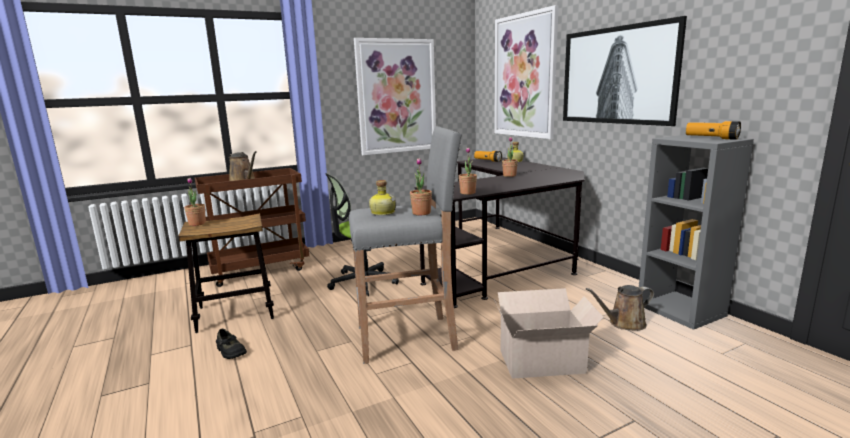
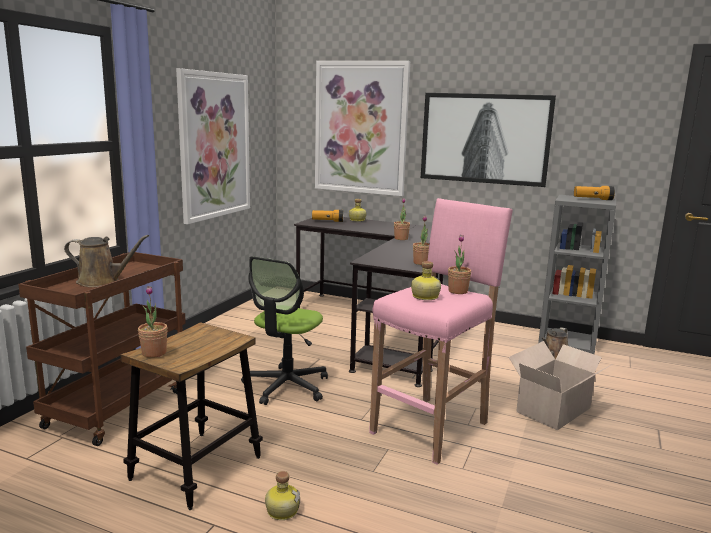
camera: 40 degrees left, 0 degrees up
(230, 351) = (282, 510): black shoe -> bottle
(408, 338) = (432, 427): grey stool -> pink stool

